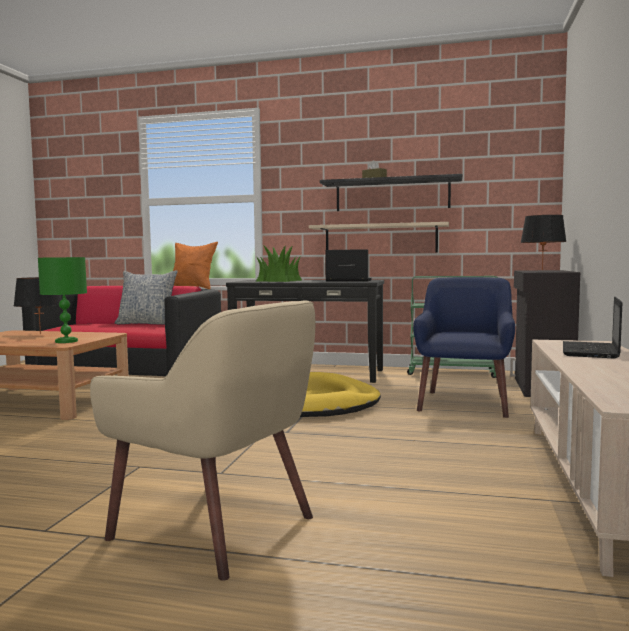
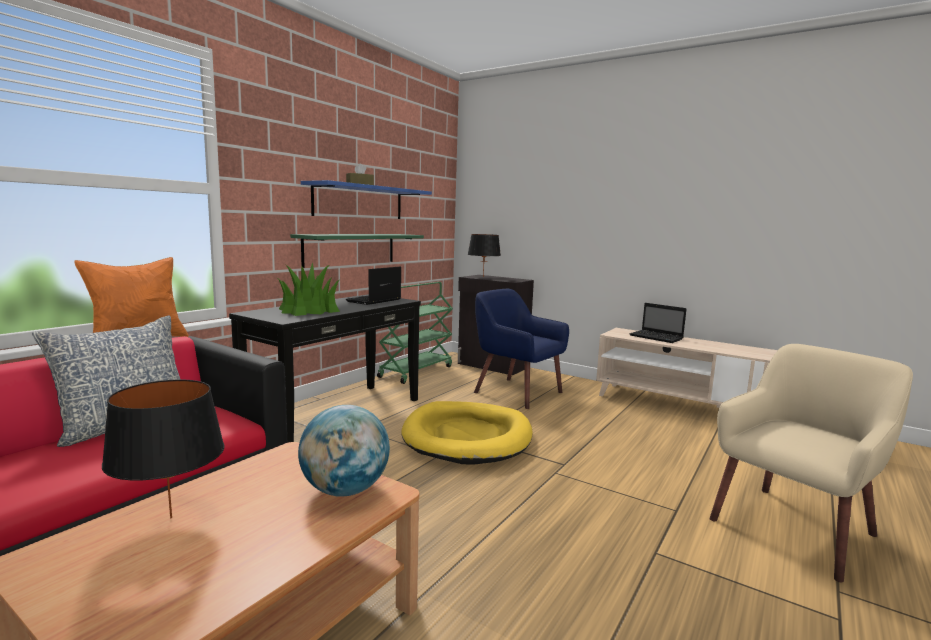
camera: 70 degrees left, 5 degrees up
(66, 341) = (345, 490): green table lamp -> globe
(380, 239) = (350, 249): beige shelf -> green shelf
(392, 195) = (359, 202): black shelf -> blue shelf

